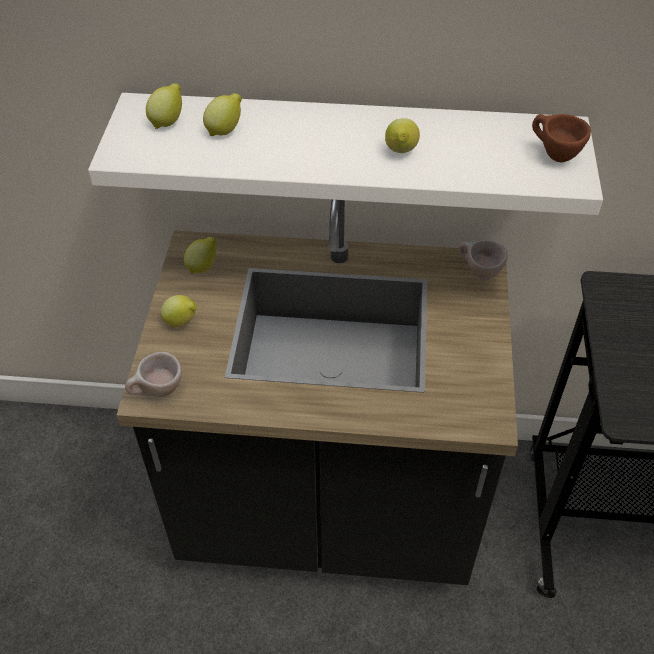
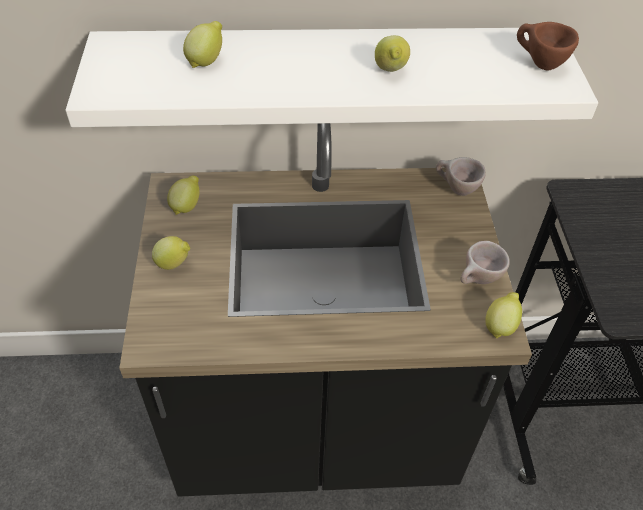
camera: 10 degrees left, 0 degrees up
(157, 392) = (159, 339): beige cup -> beige cup (477, 281)
(168, 121) = (144, 56): lemon -> lemon (500, 325)

